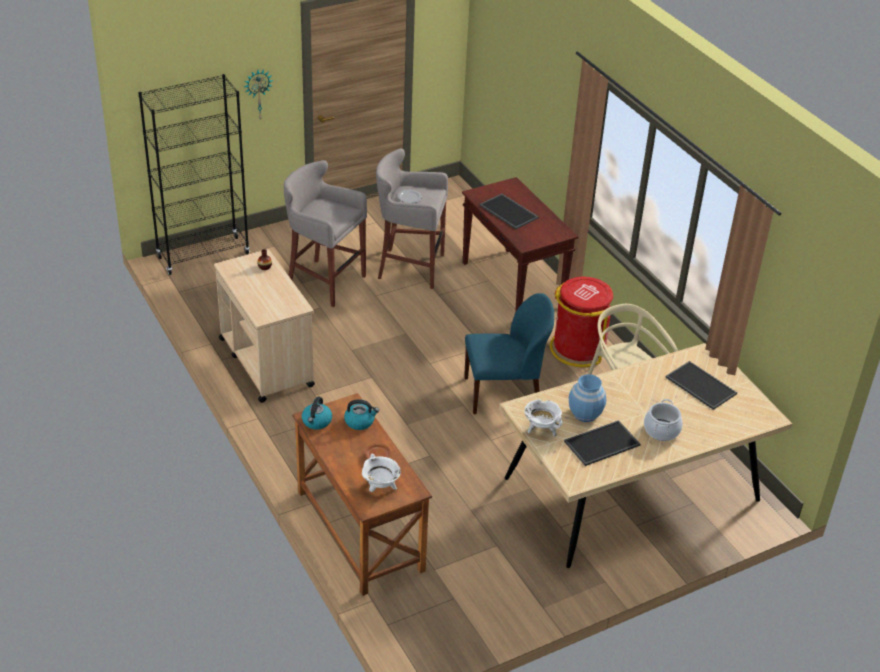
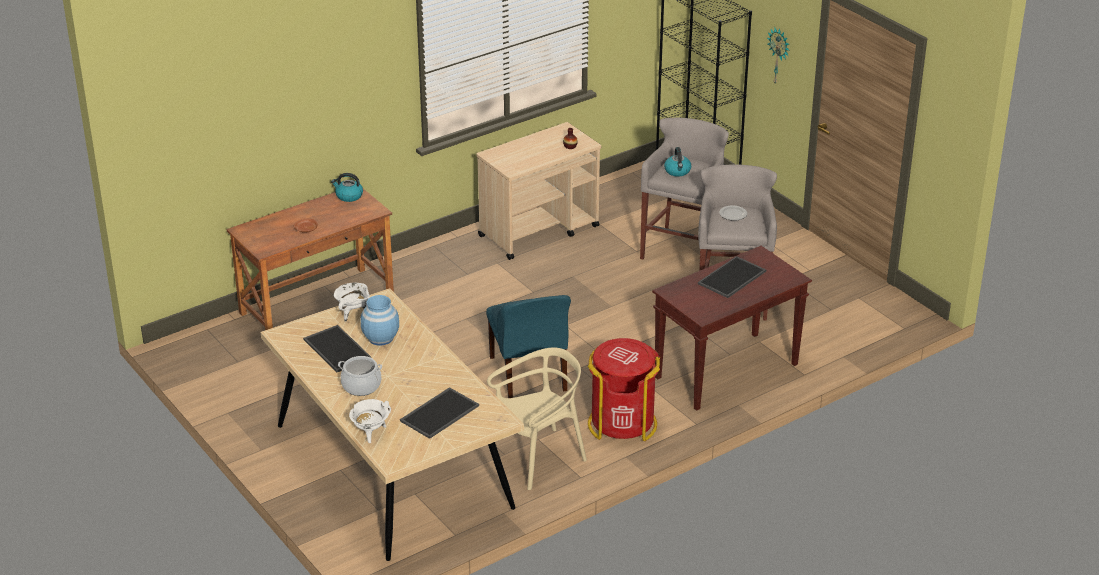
camera: 85 degrees right, 5 degrees down
(360, 421) = (351, 216): kettle -> kettle (677, 171)
(380, 487) = (266, 234): white cooking pot -> white cooking pot (370, 433)

